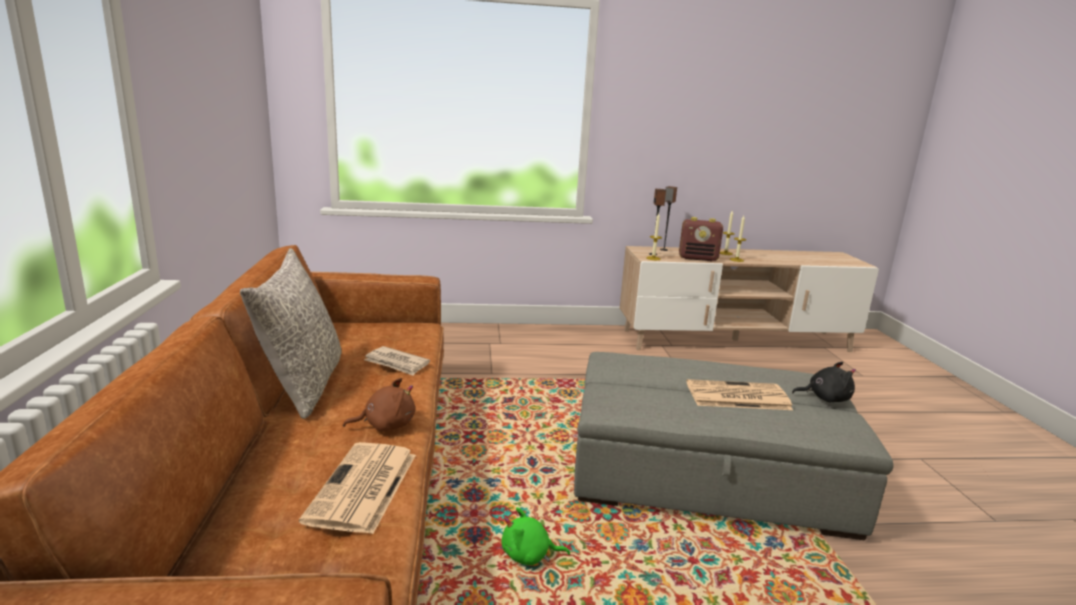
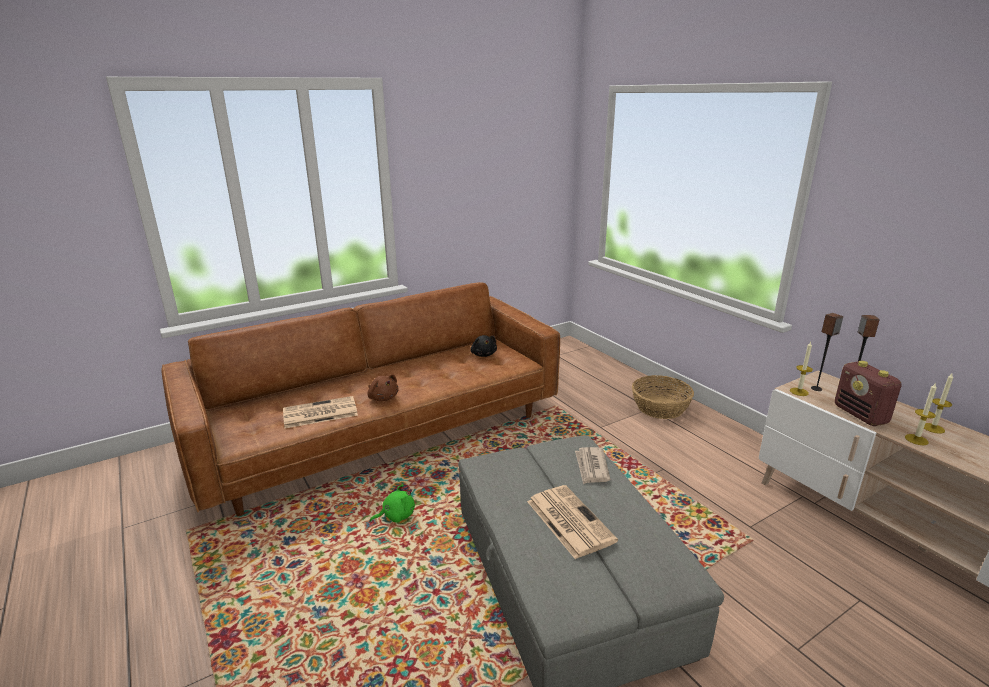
camera: 65 degrees right, 5 degrees up
(303, 384) = (409, 363): grey pillow -> none
(397, 363) = (458, 374): newspaper -> newspaper (591, 467)
(494, 339) = (660, 407): none -> basket
(529, 555) = (396, 515): green plush toy -> green plush toy turned 90 degrees clockwise
(825, 398) = (638, 584): black plush toy -> black plush toy (483, 354)

